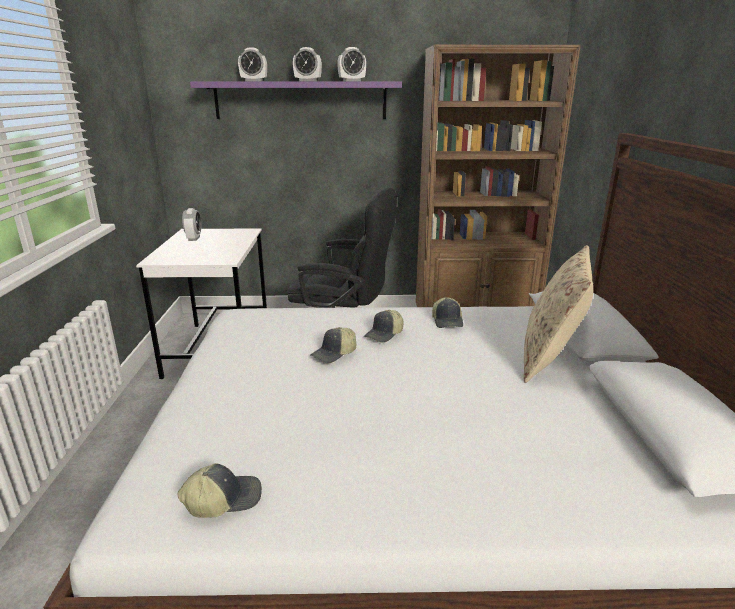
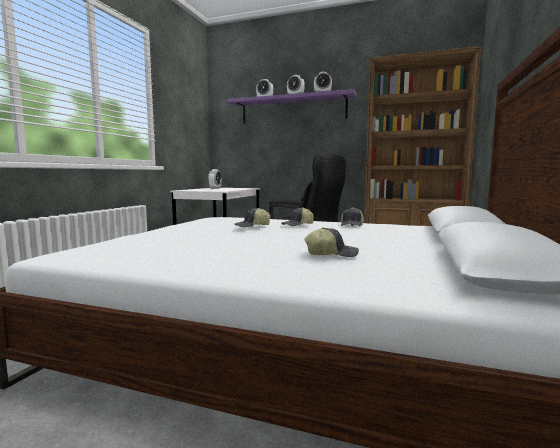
camera: 20 degrees right, 15 degrees down
(223, 499) = (109, 255): cap -> cap (331, 254)
(549, 358) = (417, 239): beige pillow -> none

